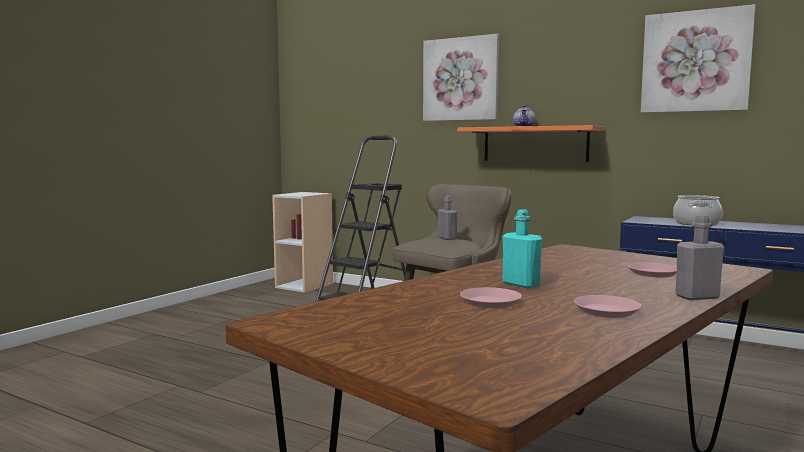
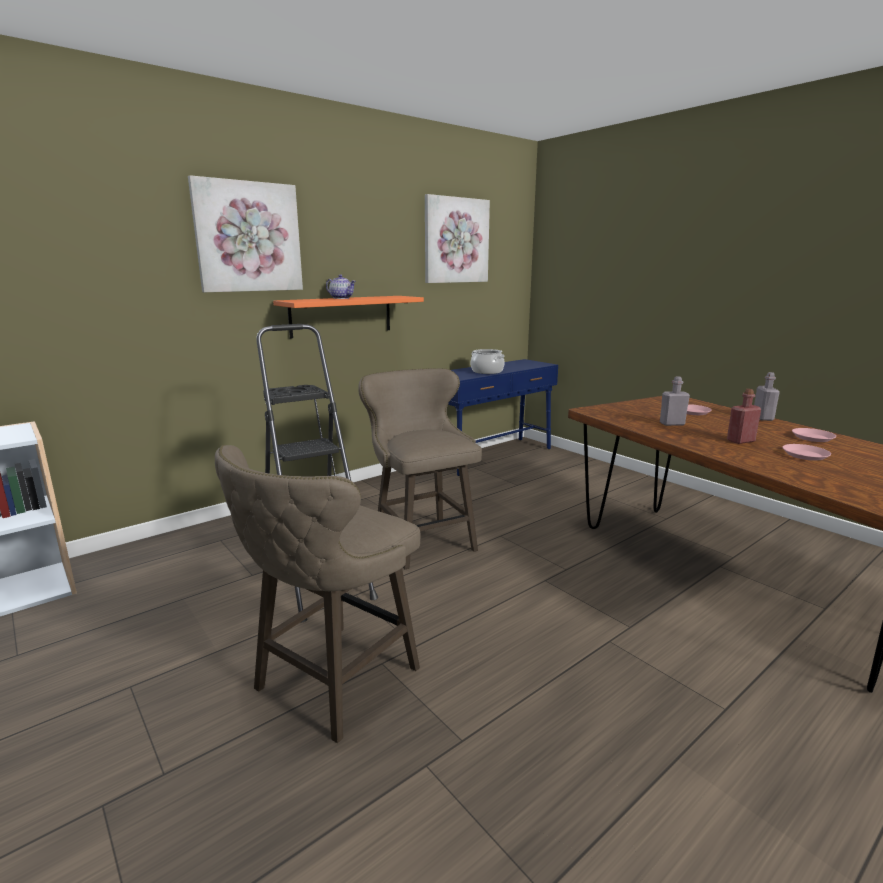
camera: 70 degrees left, 10 degrees up
(246, 353) = (332, 682): none -> beige stool
(447, 238) = (425, 433): grey bottle -> grey bottle (672, 424)
(521, 284) = (740, 441): turquoise bottle -> red bottle

